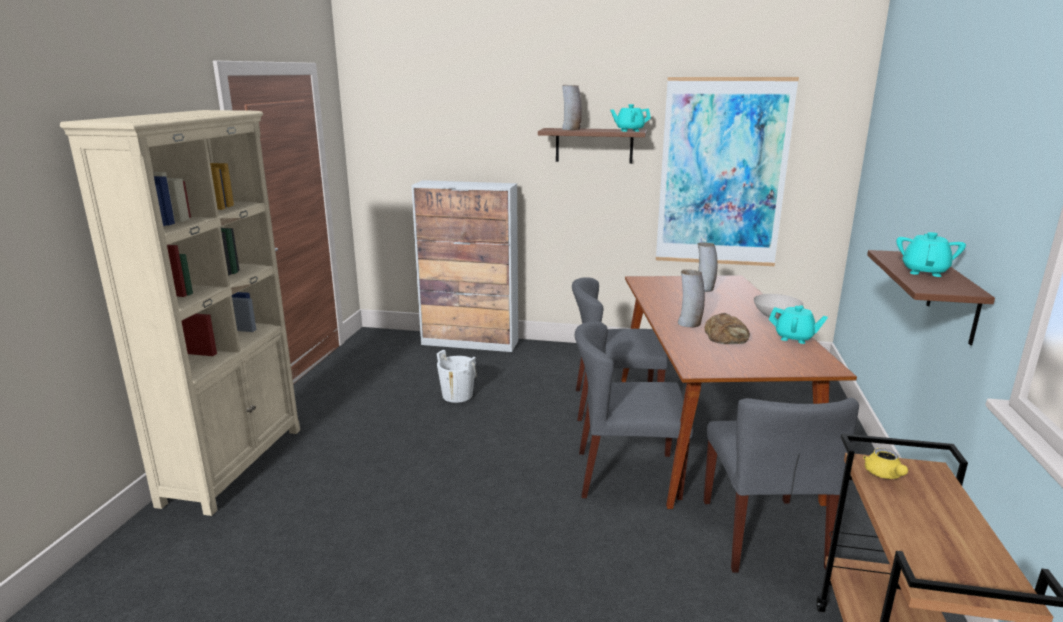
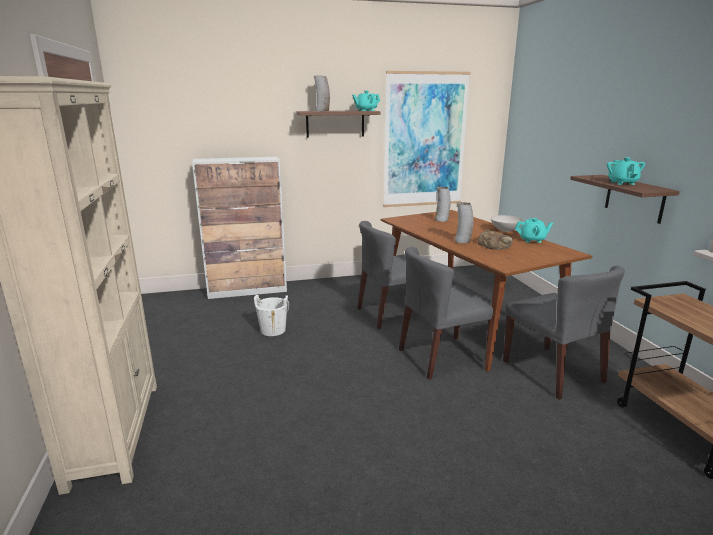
camera: 25 degrees left, 0 degrees up
(884, 475) = (668, 306): yellow teapot -> none

